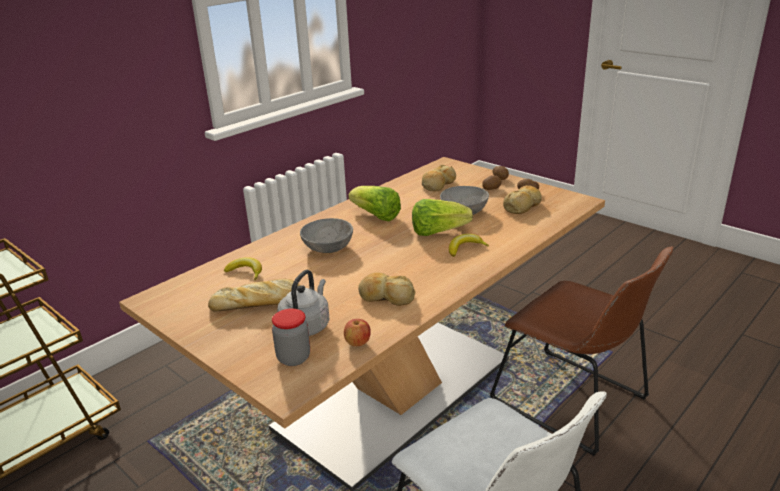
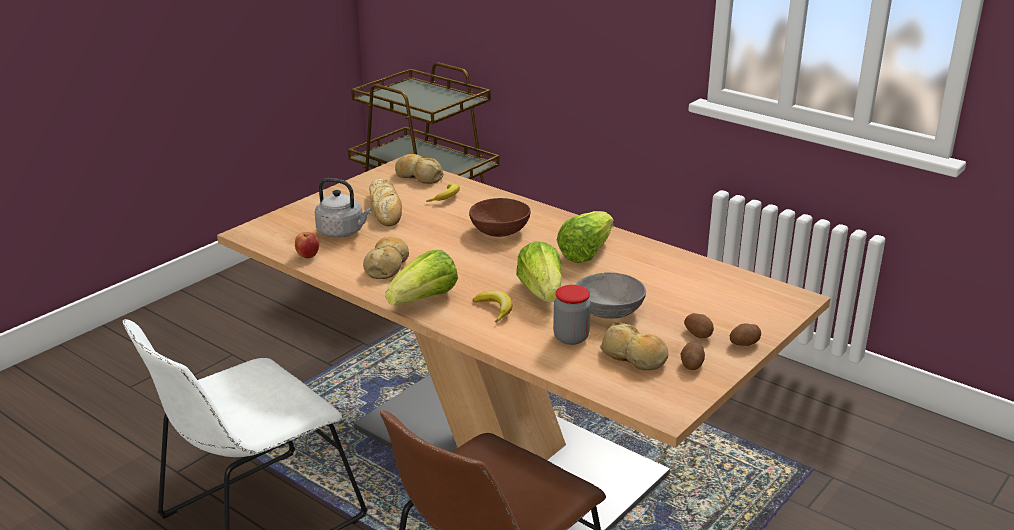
camera: 85 degrees right, 0 degrees up
(293, 358) = (294, 231): jar -> jar (571, 337)
(328, 247) = (500, 230): grey bowl -> brown bowl
(438, 184) = (702, 292): bread -> bread (418, 176)
(450, 277) = (424, 299): none -> lettuce

